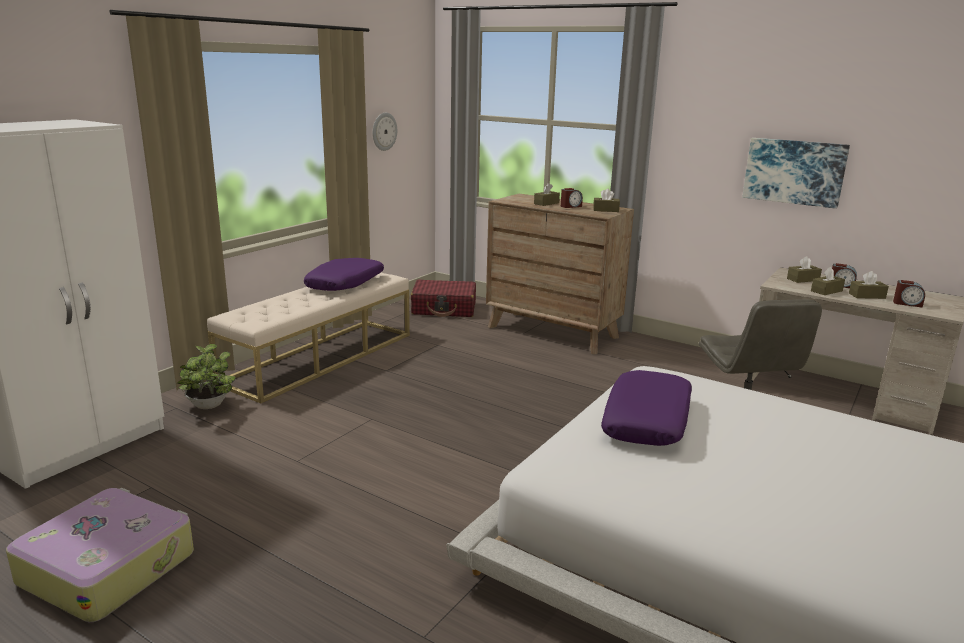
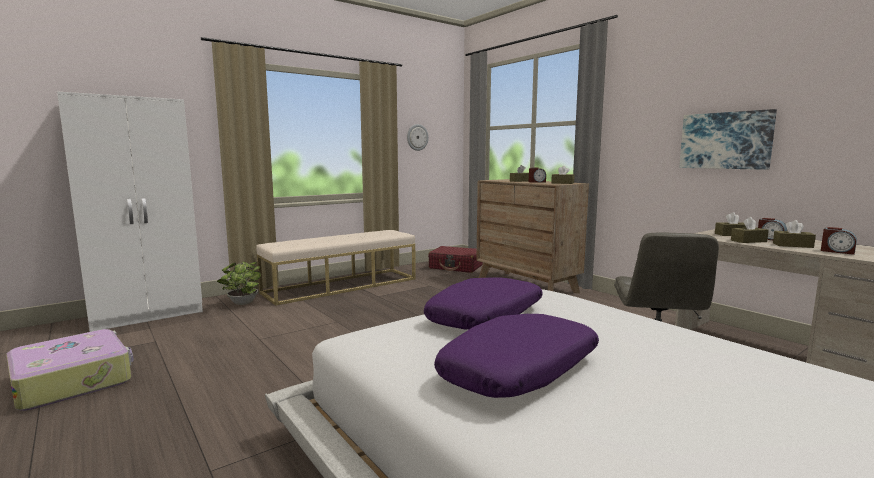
camera: 20 degrees right, 10 degrees down
(345, 284) = (367, 235): purple pillow -> purple pillow (520, 371)

